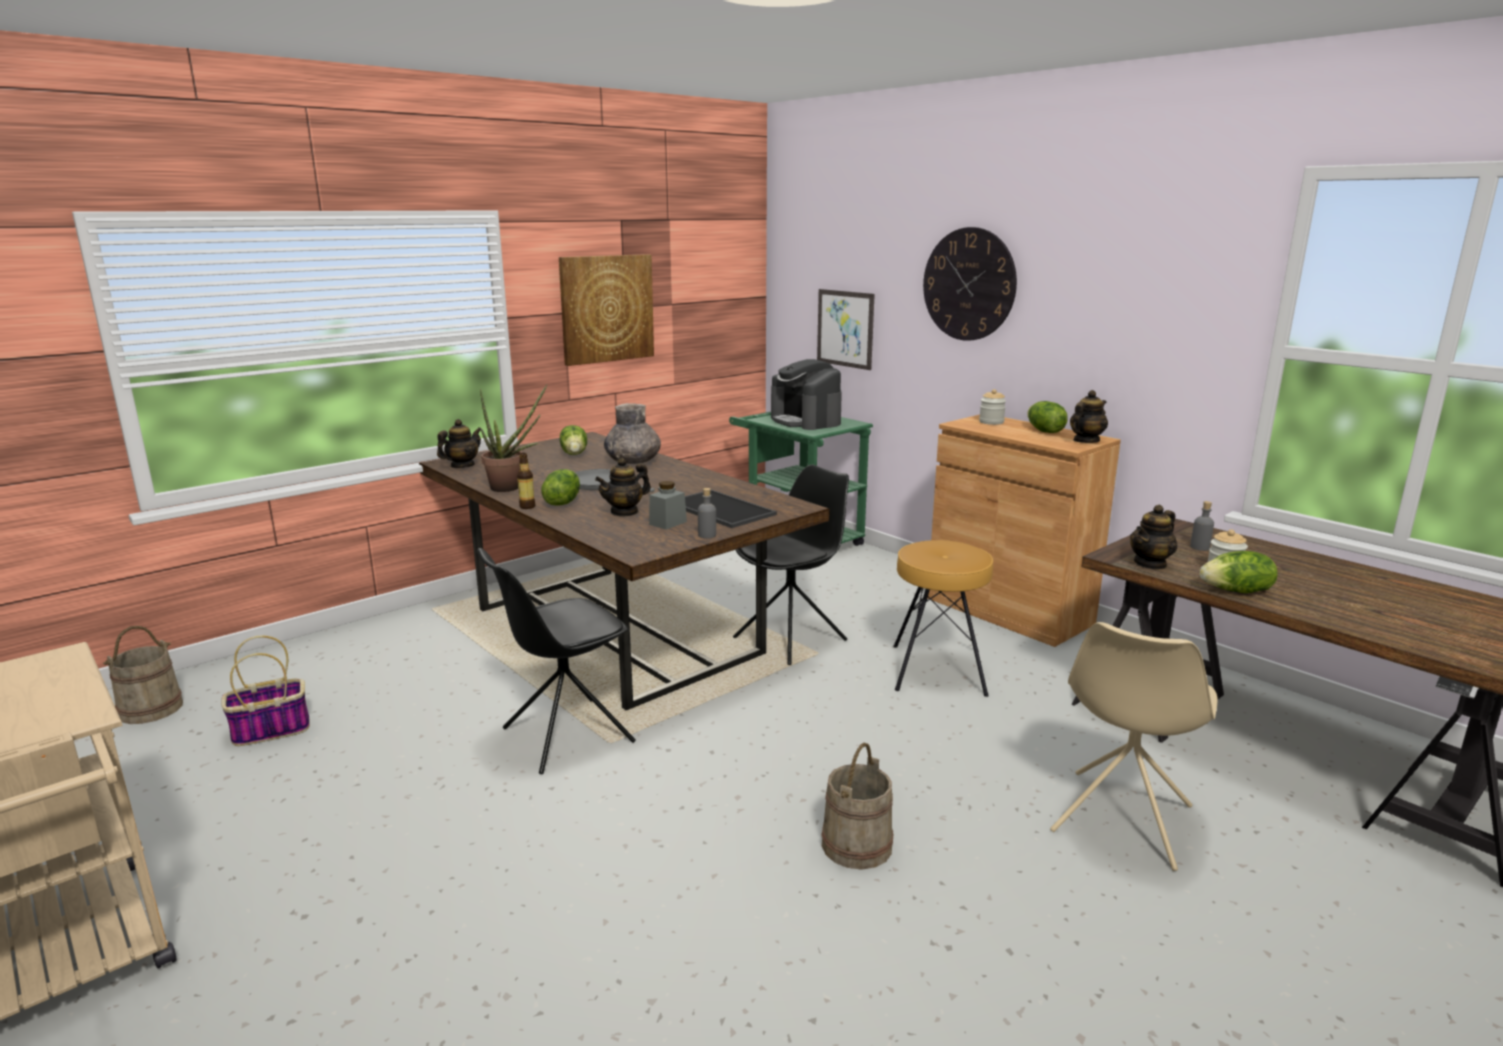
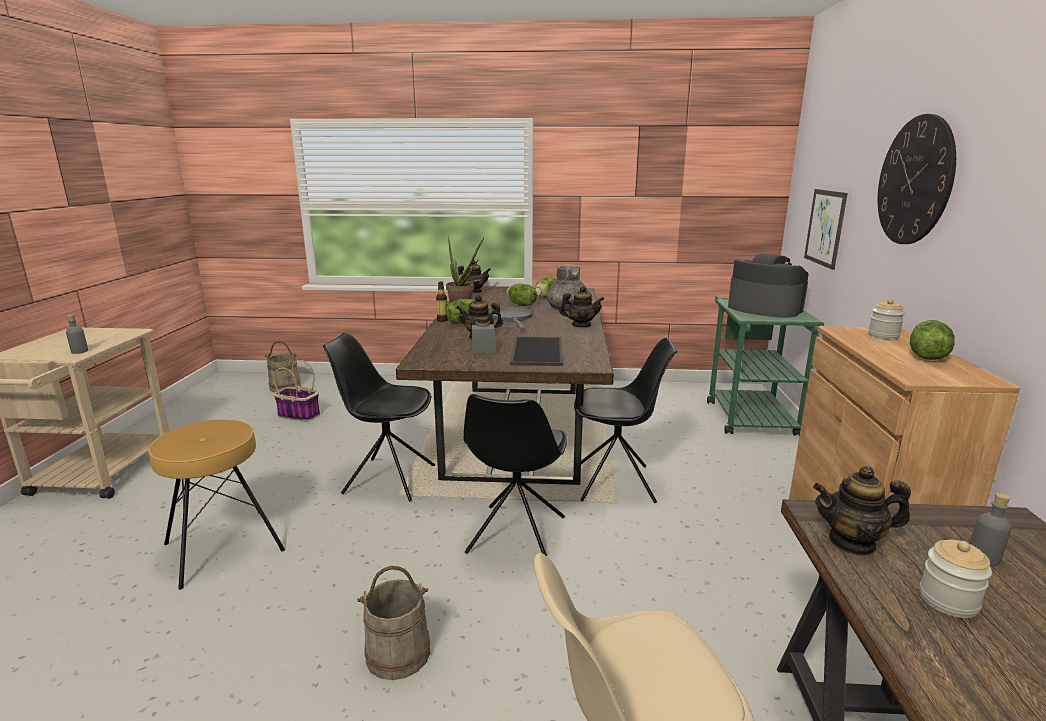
camera: 45 degrees right, 0 degrees up
(606, 308) = (617, 195): picture -> none
(707, 535) = (483, 364): grey bottle -> grey bottle (79, 351)
(787, 718) = (516, 536): none -> black chair
(805, 421) = (763, 309): coffee machine -> coffee machine turned 120 degrees clockwise
(937, 670) = (692, 563): brown stool -> brown stool (223, 546)
(1085, 441) = (955, 377): teapot -> teapot (581, 325)
(1237, 591) = (907, 632): lettuce -> lettuce (521, 305)

